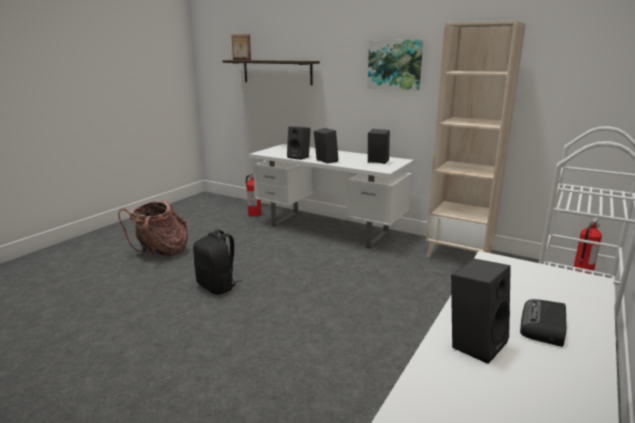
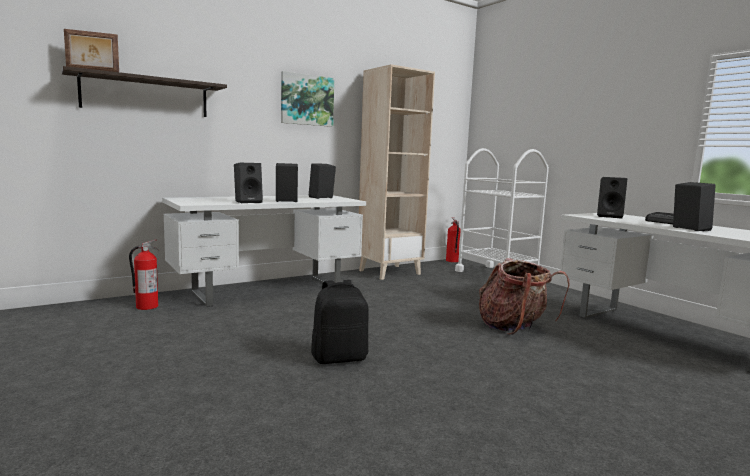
camera: 65 degrees left, 10 degrees down
(161, 252) = (169, 377): backpack -> backpack (514, 327)
(531, 281) = (610, 216): none -> black speaker

